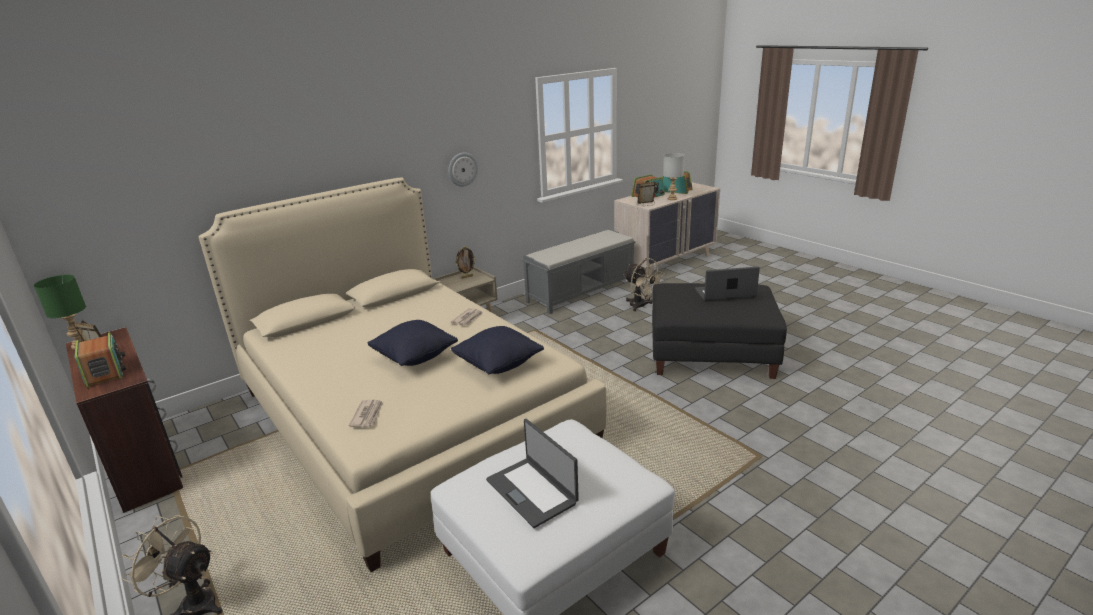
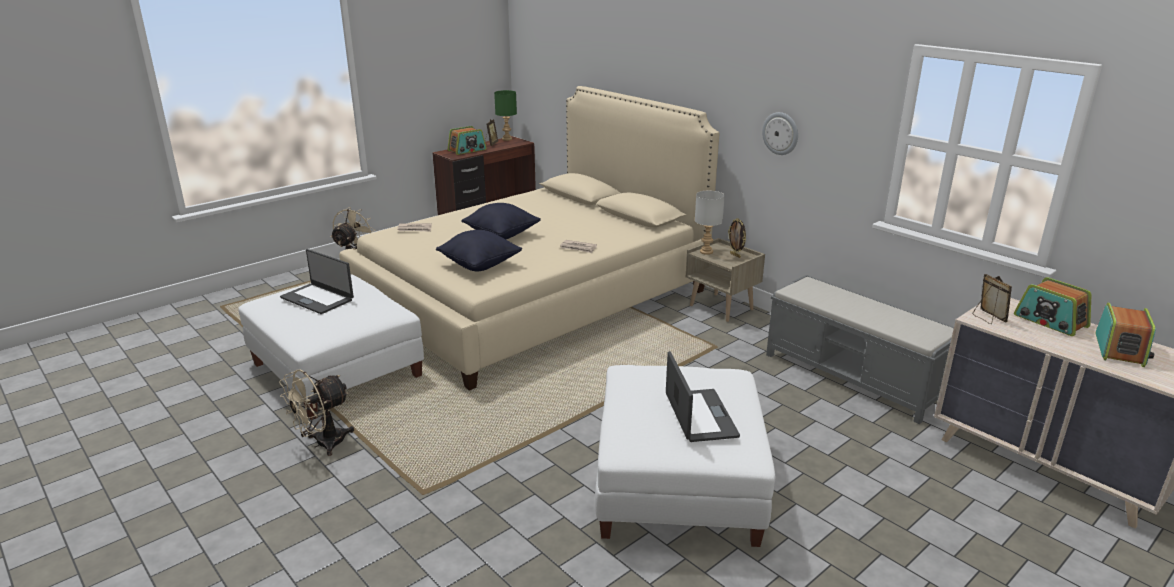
camera: 85 degrees right, 0 degrees up
(532, 491) = (318, 298): laptop -> laptop turned 105 degrees counterclockwise
(641, 306) = (821, 428): beige fan -> beige fan (323, 444)
(671, 199) = (1047, 342): grey table lamp -> grey table lamp (706, 251)
(710, 352) = (677, 483): black ottoman -> white ottoman

